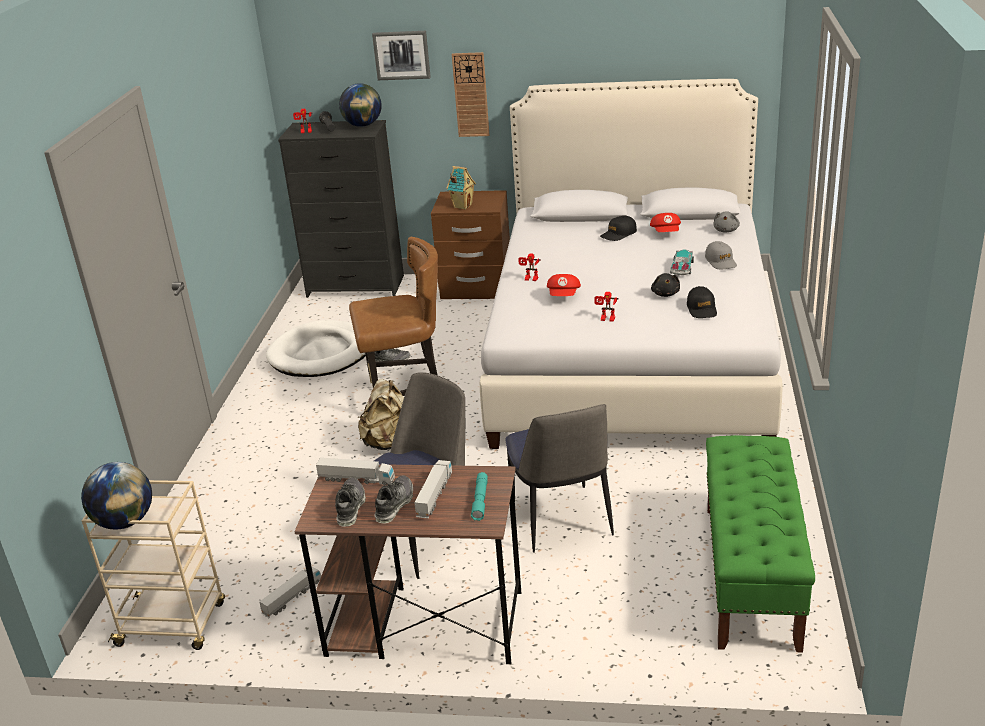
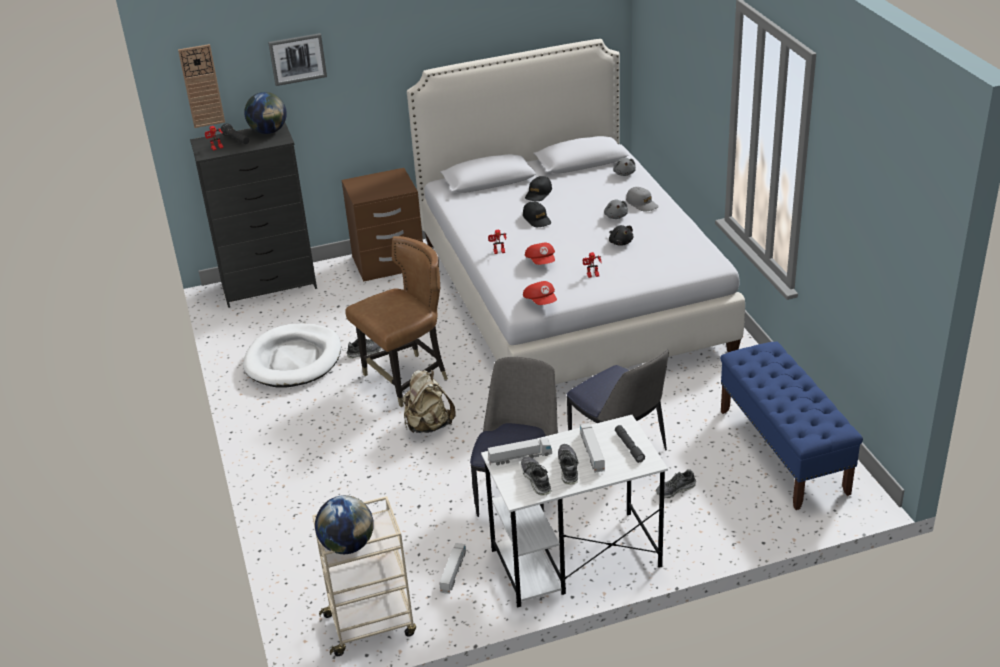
camera: 25 degrees left, 5 degrees up
(423, 623) = (574, 559): brown desk -> white desk
(462, 206) = (377, 191): toy house -> none
(471, 95) = (365, 85): wall clock -> wall clock (201, 86)
(480, 500) = (629, 447): turquoise flashlight -> grey flashlight
(591, 582) = (675, 489): none -> shoe
(666, 233) = (577, 185): red cap -> red cap (541, 301)
(682, 268) = (616, 216): toy car -> grey plush toy
(702, 309) = (659, 250): black cap -> black cap (537, 219)
(751, 575) = (783, 451): green bench -> blue bench

